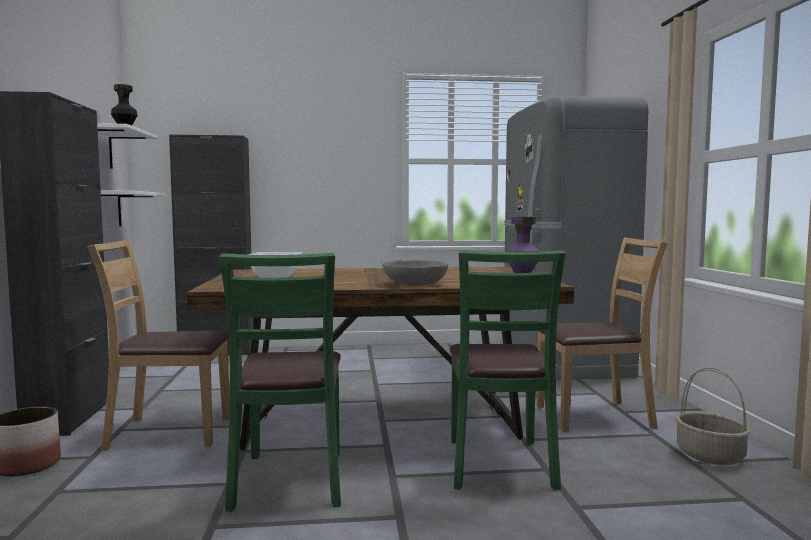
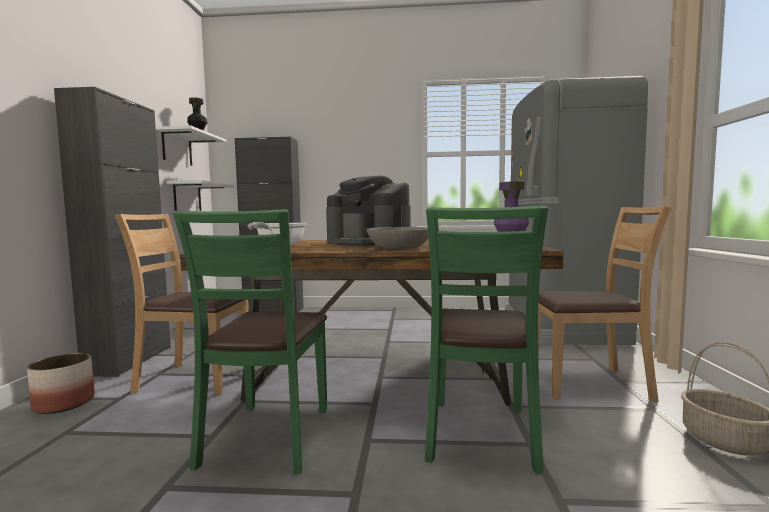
camera: 10 degrees right, 0 degrees up
(371, 274) = (369, 243): none -> coffee machine

